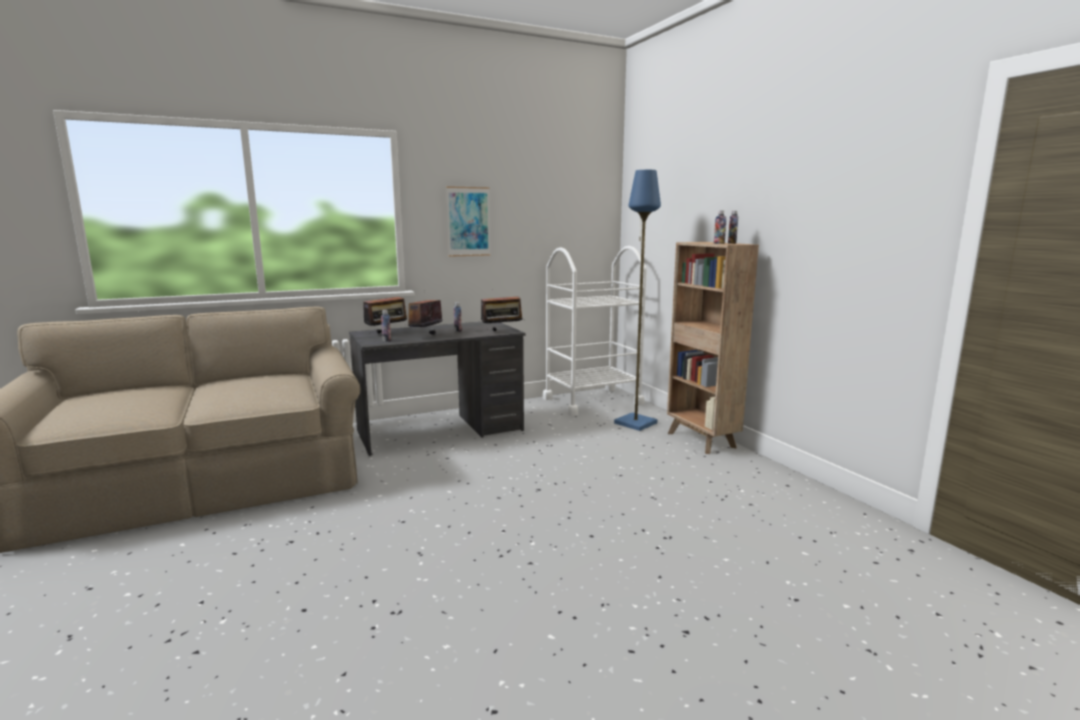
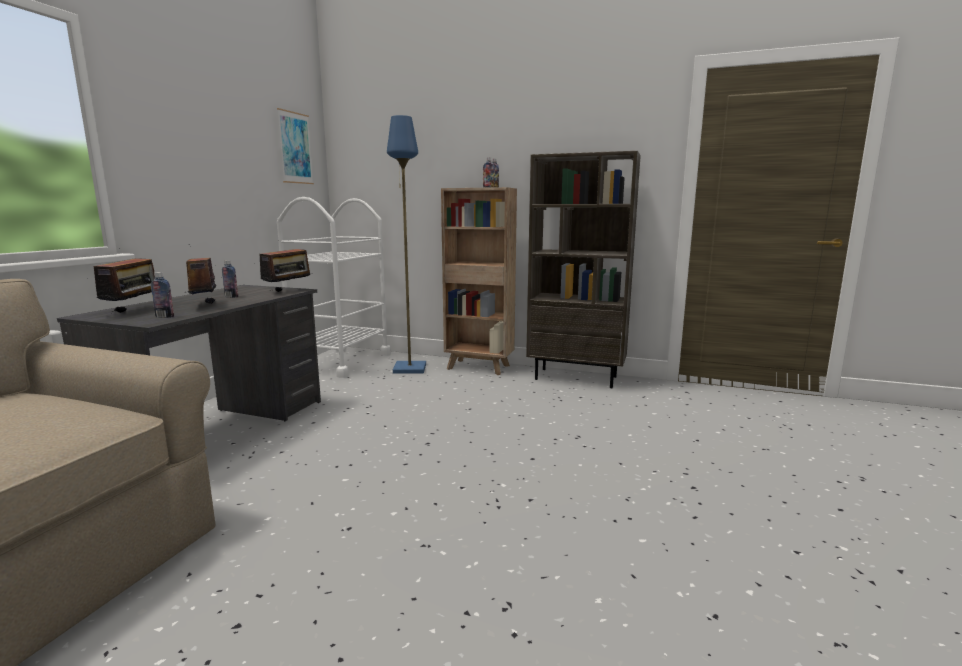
camera: 45 degrees left, 0 degrees up
(468, 221) = (187, 161): picture -> picture (295, 148)
(789, 484) = (576, 378): none -> brown bookcase

